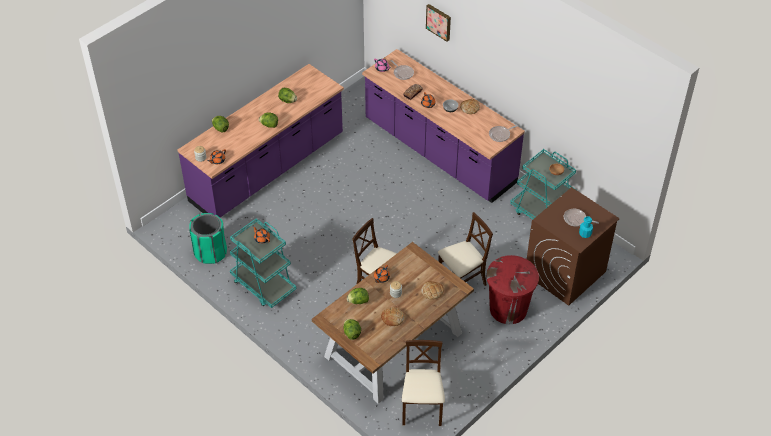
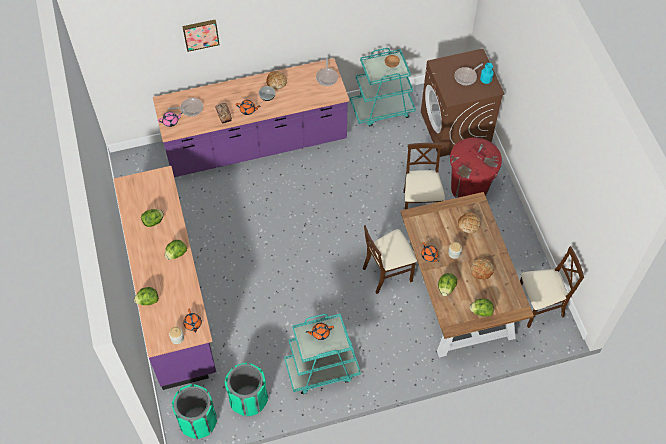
camera: 60 degrees left, 10 degrees up
(175, 231) = (197, 420): none -> green trash can
(422, 409) = (539, 307): beige chair -> beige chair turned 135 degrees clockwise

